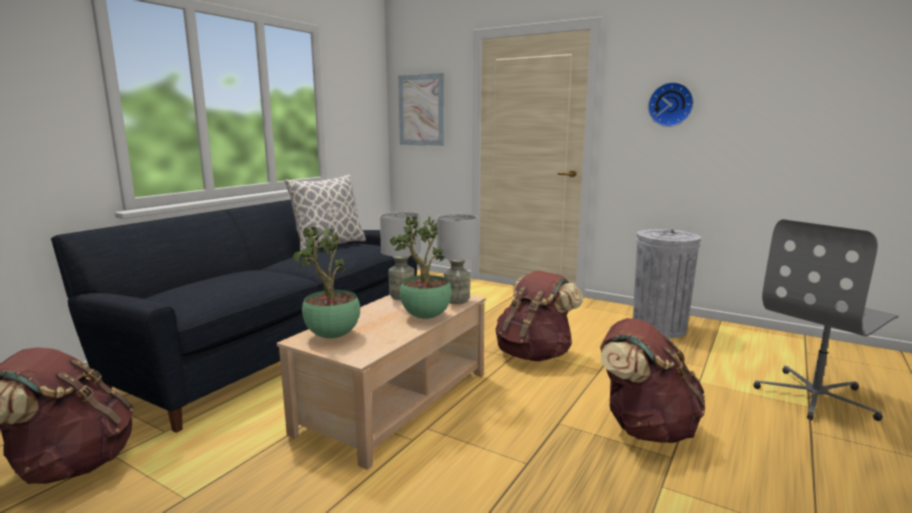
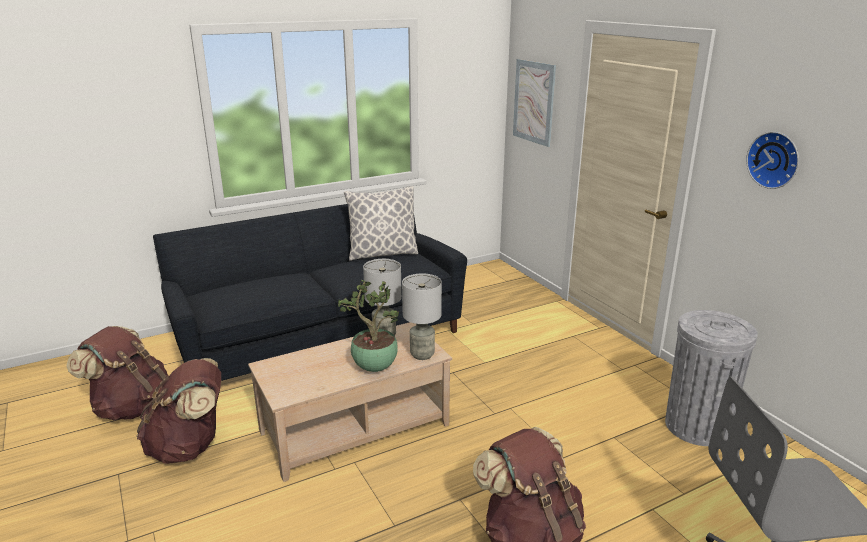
camera: 30 degrees right, 10 degrees up
(332, 336) = (287, 369): potted plant -> none
(534, 354) = (519, 417): brown backpack -> brown backpack (189, 447)

